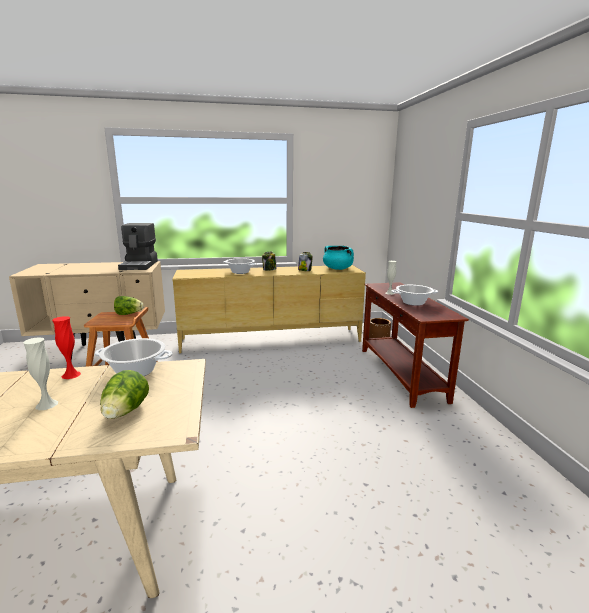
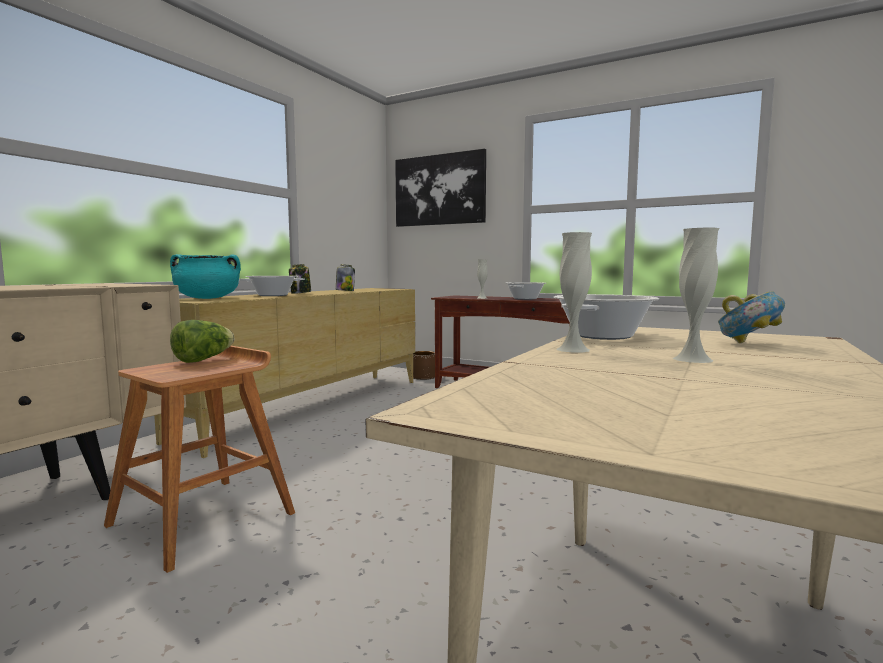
camera: 50 degrees left, 10 degrees down
(71, 375) = (573, 349): red vase -> white vase
(125, 412) = (748, 344): lettuce -> bowl
(140, 265) = (99, 284): coffee machine -> none
(338, 269) = (374, 289): turquoise cooking pot -> turquoise cooking pot (207, 298)
(415, 188) = (439, 190): none -> picture

